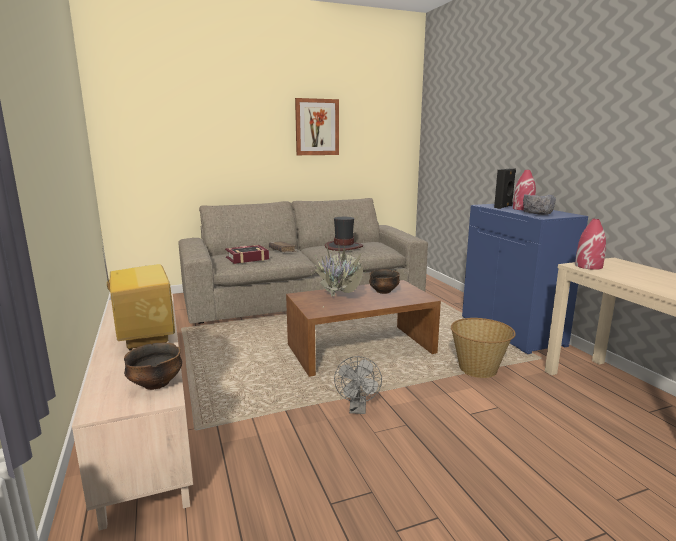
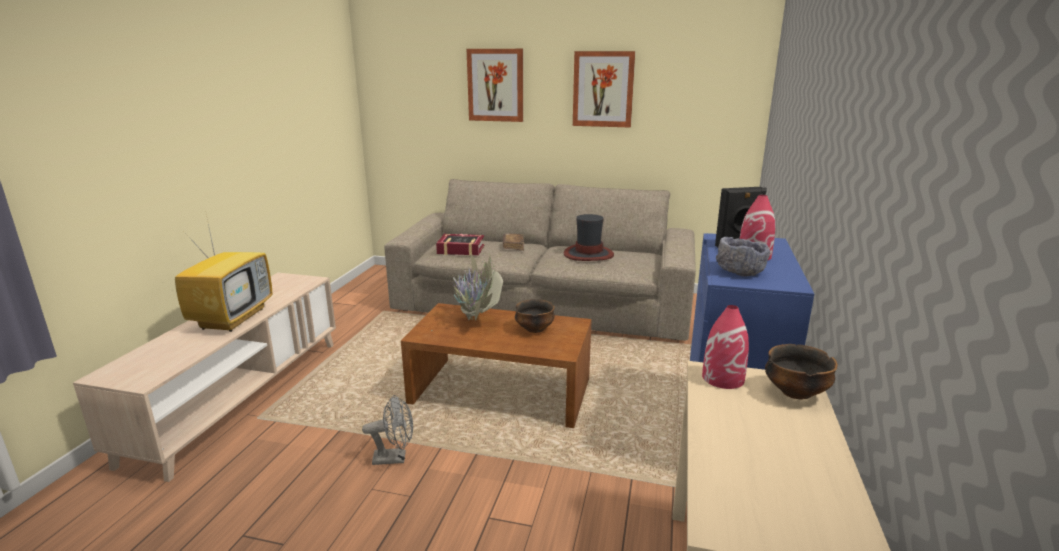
camera: 35 degrees right, 5 degrees up
(156, 384) = (161, 368): bowl -> bowl (795, 393)
(231, 124) = (495, 85): none -> picture
(358, 409) = (395, 458): grey fan -> grey fan turned 135 degrees counterclockwise
(478, 369) = (590, 469): basket -> none

